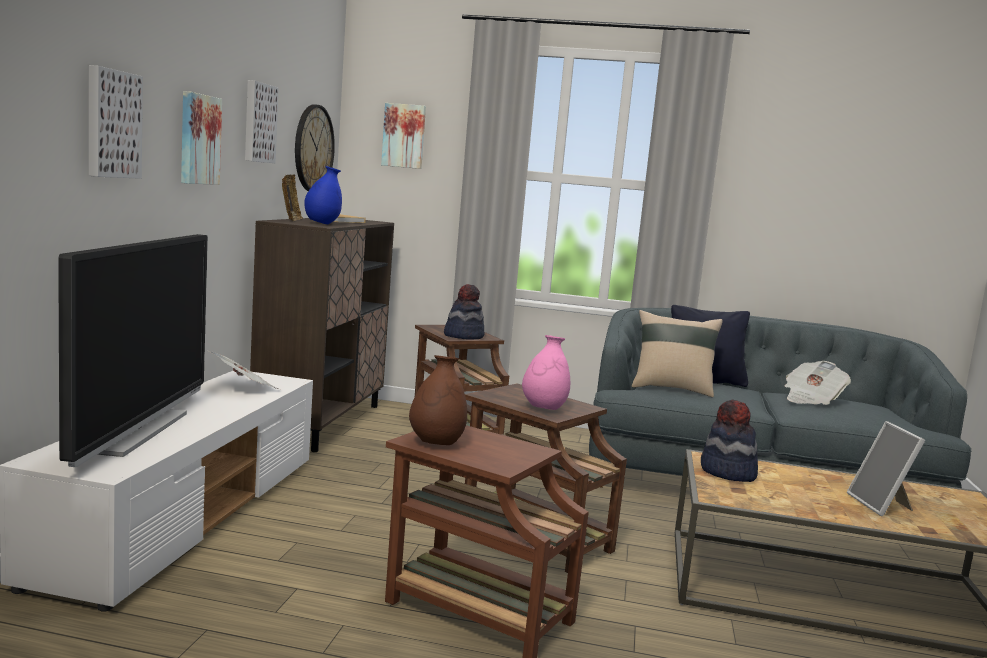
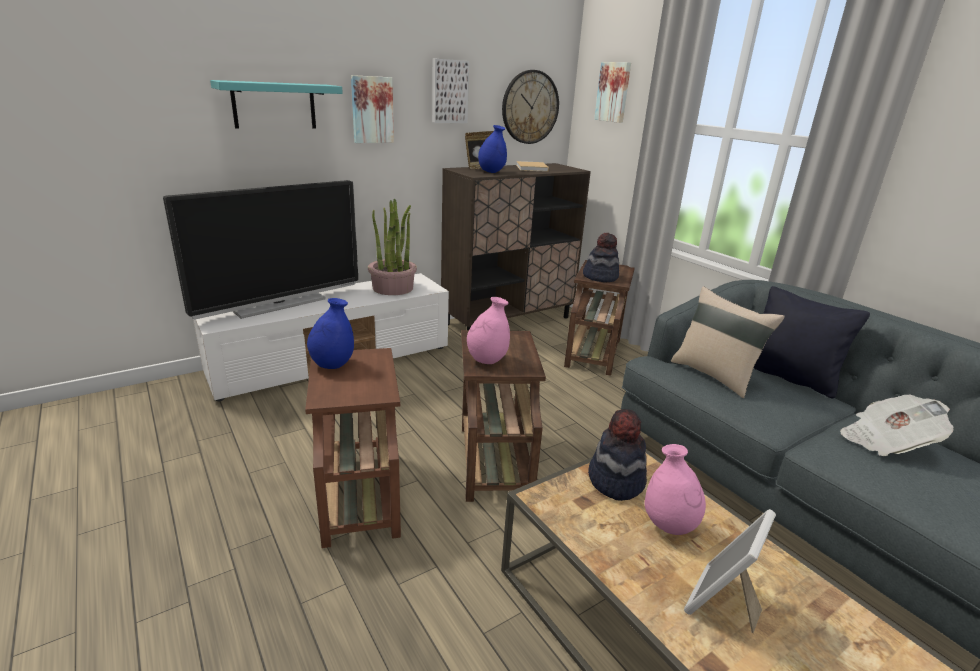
camera: 45 degrees right, 15 degrees up
(111, 124) = (274, 105): picture -> turquoise shelf
(243, 388) = (393, 288): newspaper -> potted plant
(436, 444) = (332, 365): brown vase -> blue vase
(796, 483) = (669, 525): none -> pink vase

